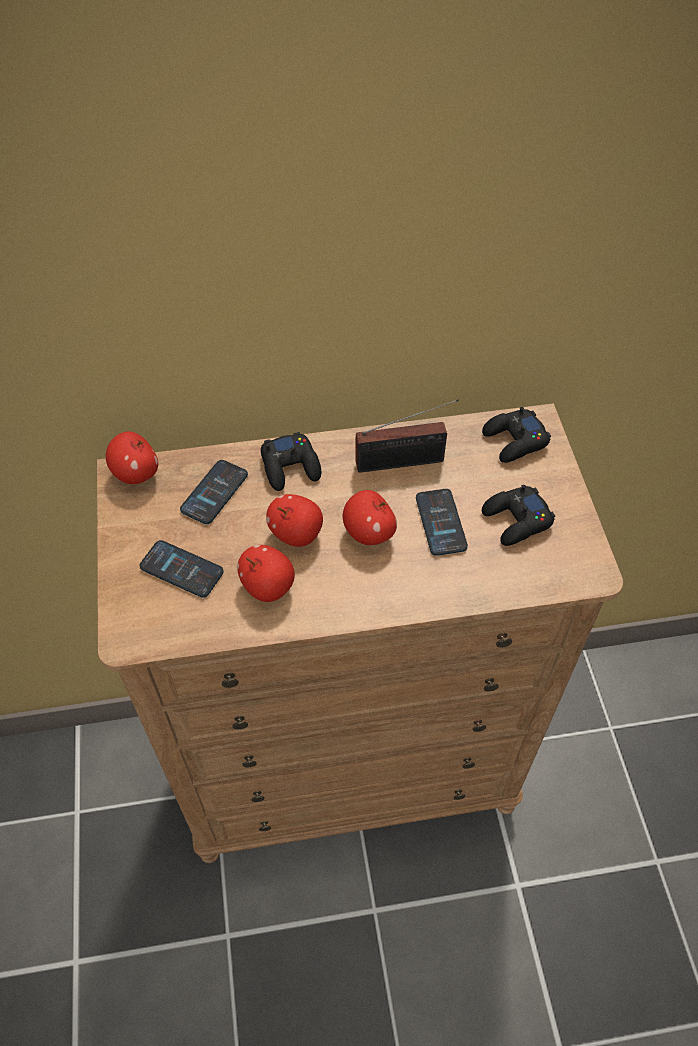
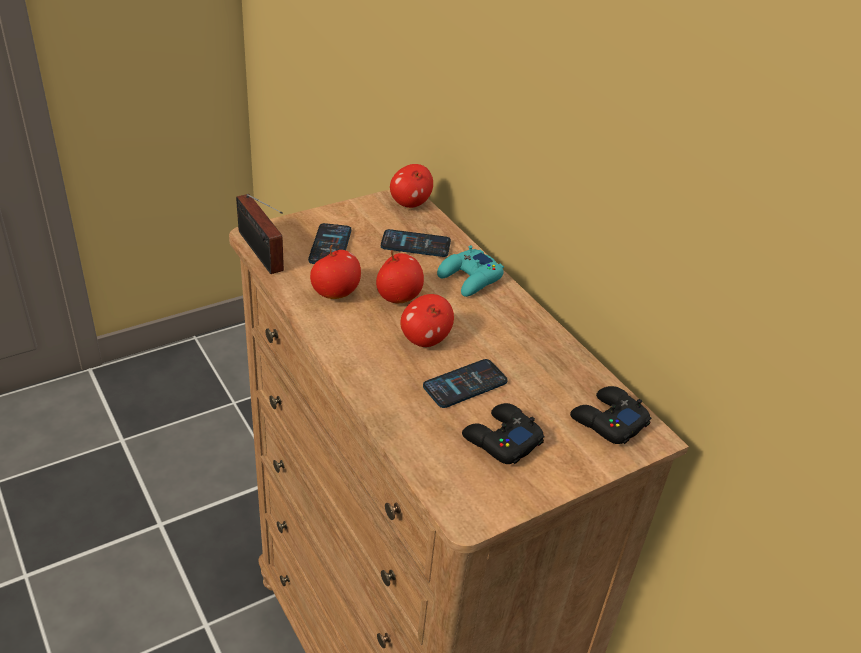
camera: 65 degrees right, 15 degrees down
(291, 466) = (470, 278): black game controller -> turquoise game controller
(404, 462) = (523, 346): radio -> radio (261, 254)

